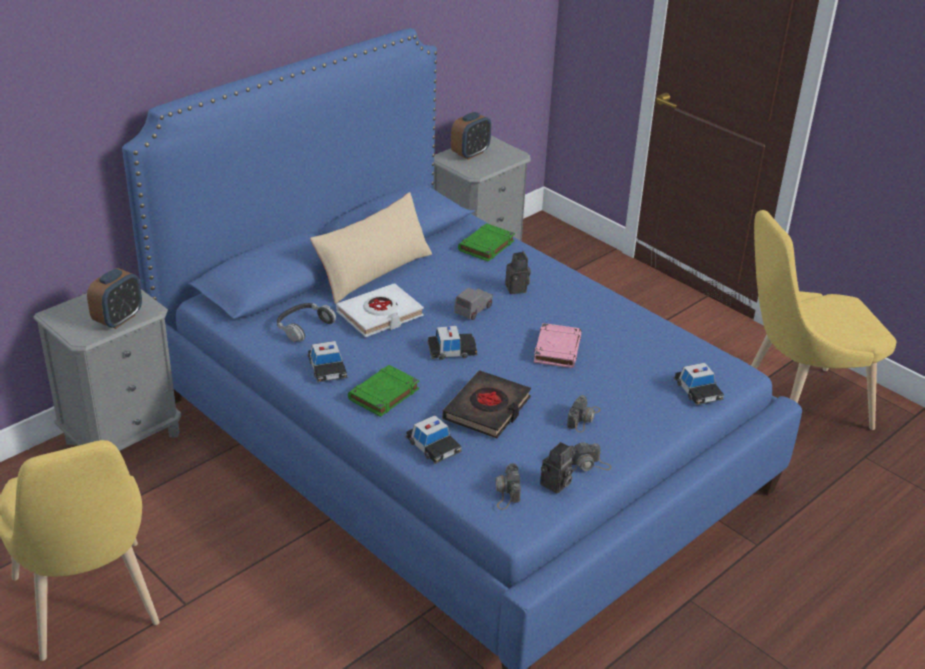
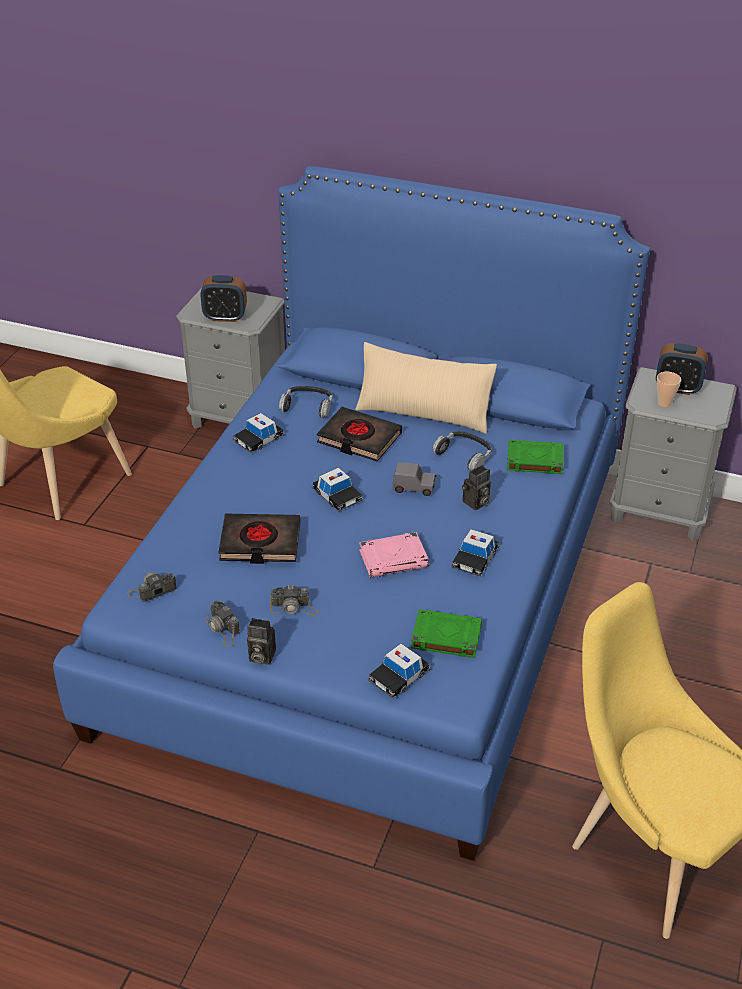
camera: 65 degrees right, 5 degrees up
(380, 315) = (359, 439): white book -> black book
(383, 395) = (243, 480): green book -> green book (445, 637)
(433, 446) = (190, 530): toy car -> toy car (475, 558)
(451, 273) = (464, 455): none -> headphones
(484, 165) = (664, 403): none -> cup
(555, 485) = (182, 618): camera -> camera (260, 656)

